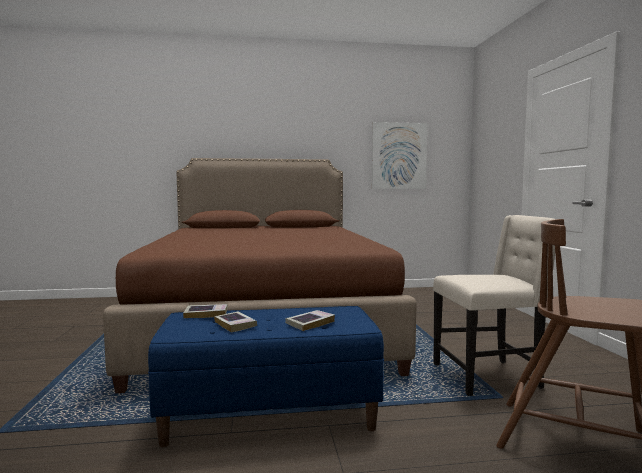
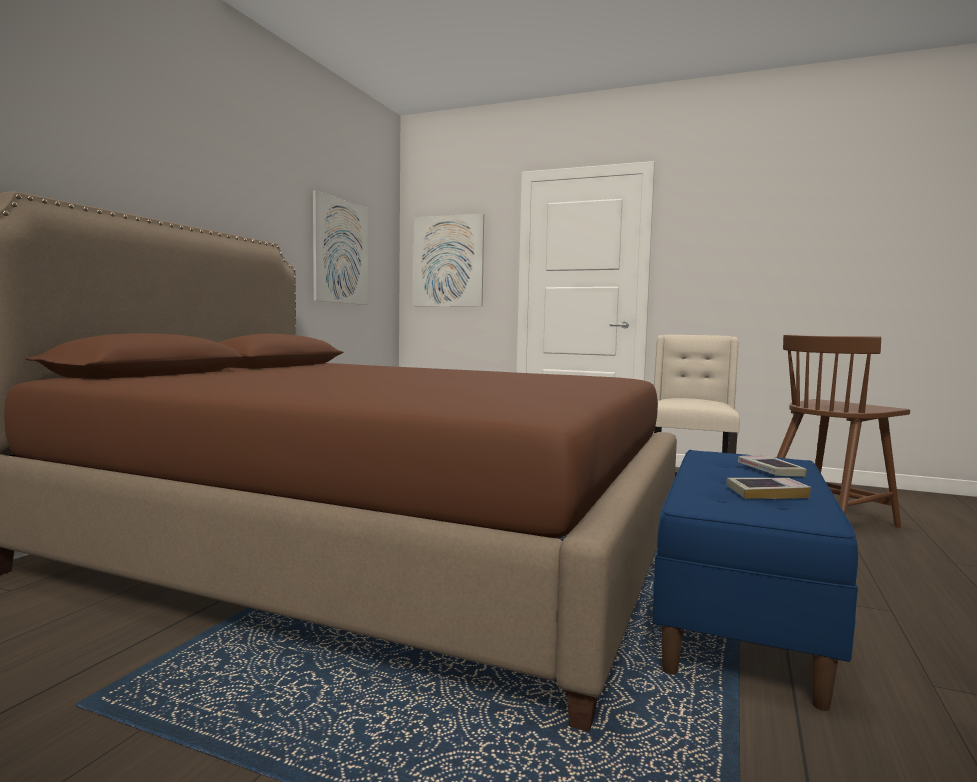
camera: 60 degrees left, 0 degrees up
(206, 314) = (693, 497): book -> none
(490, 152) = (448, 261): none -> picture

